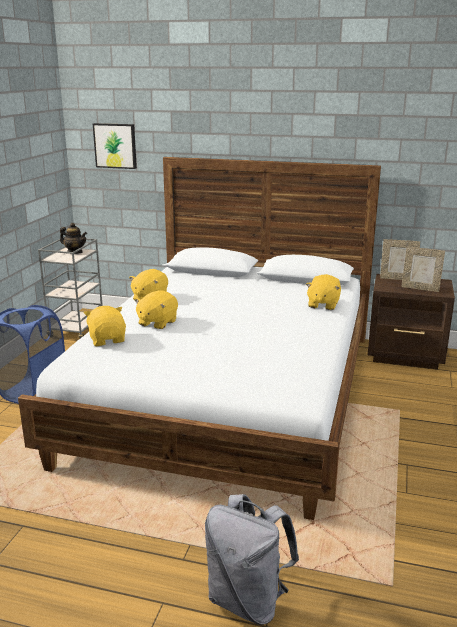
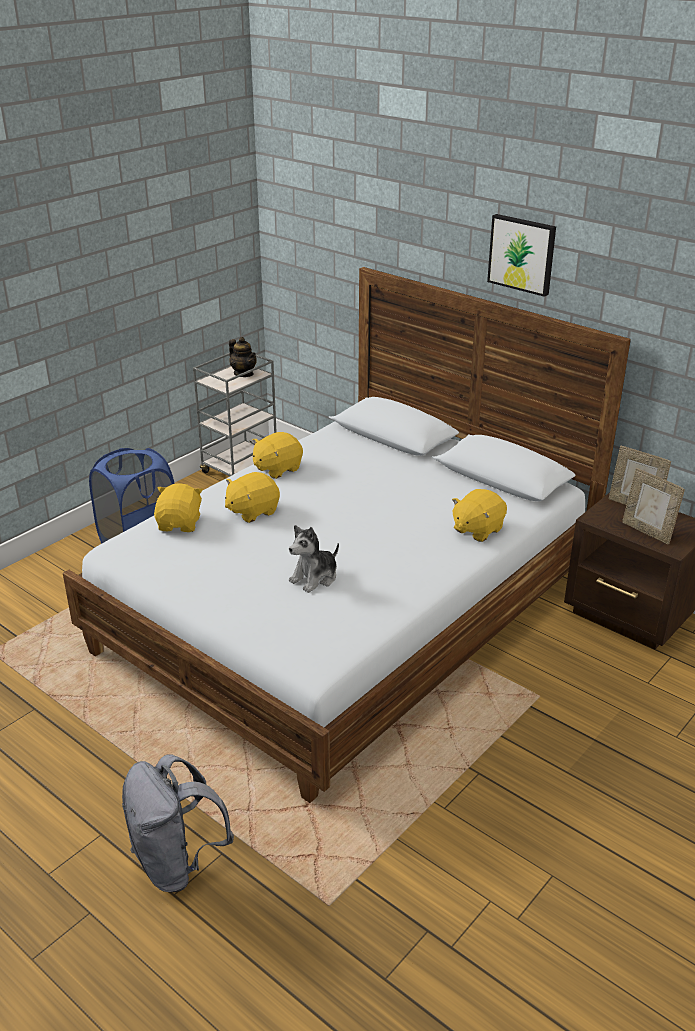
camera: 25 degrees right, 10 degrees up
(115, 145) = (311, 239): picture -> picture (522, 254)
(245, 349) = (315, 578): none -> plush toy

